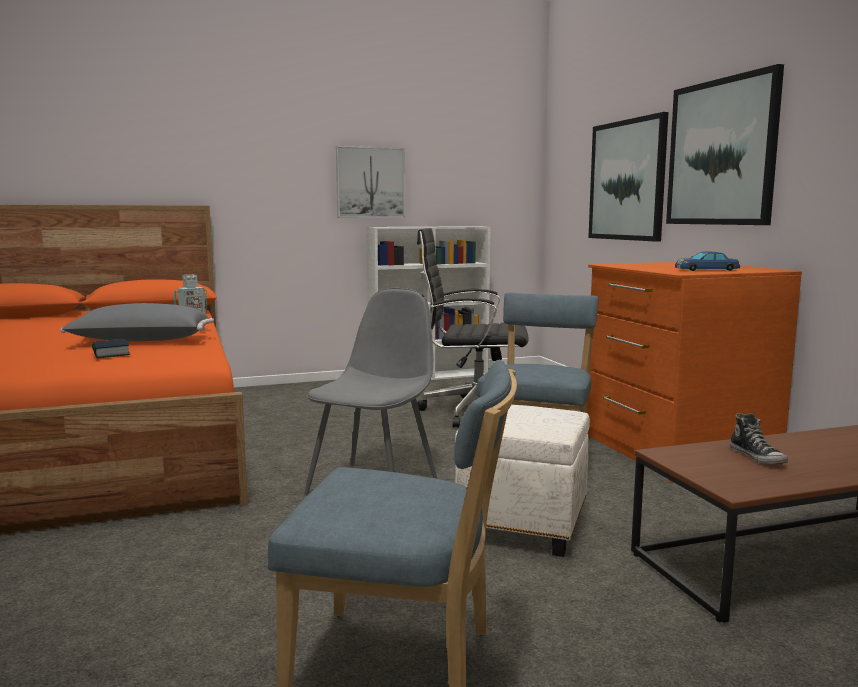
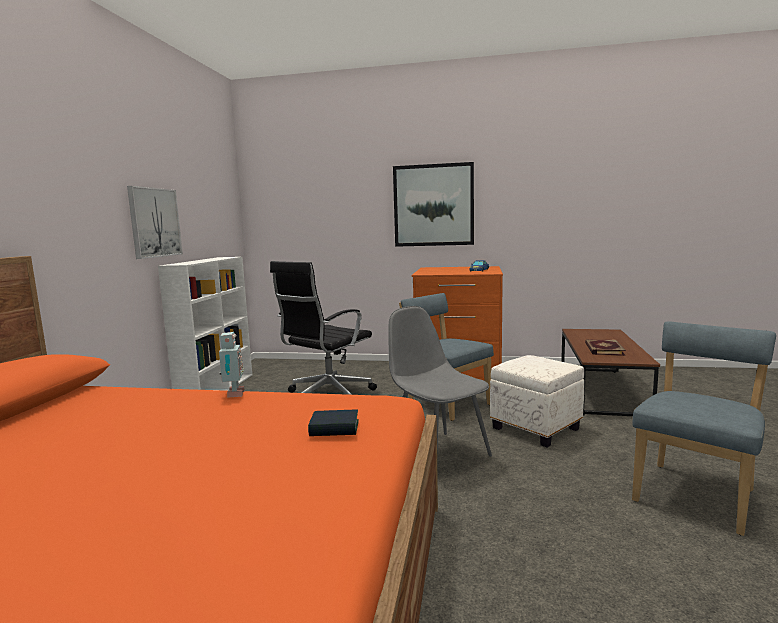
camera: 60 degrees left, 0 degrees up
(141, 341) = (261, 417): grey pillow -> none
(627, 180) = (348, 219): picture -> none
(757, 457) = (603, 349): shoe -> book

